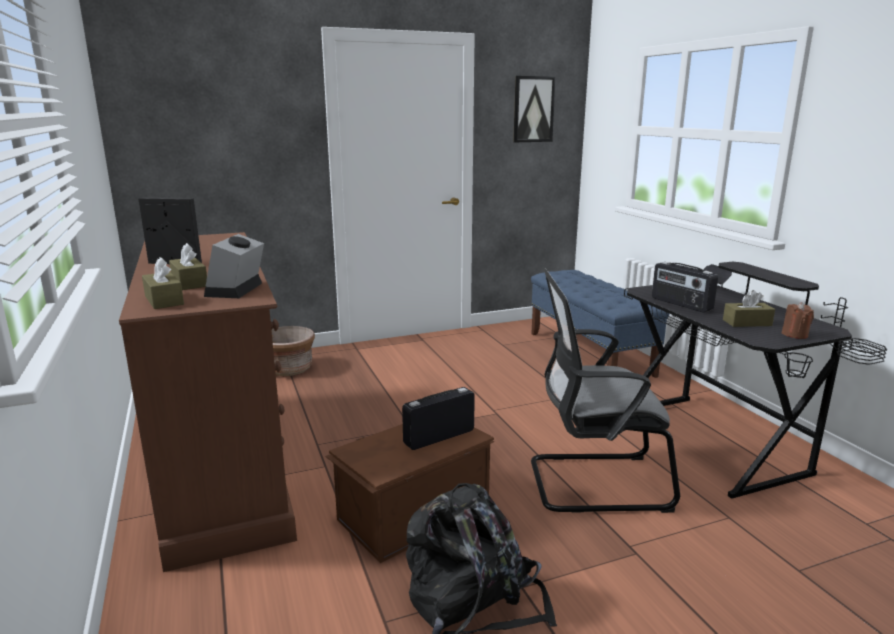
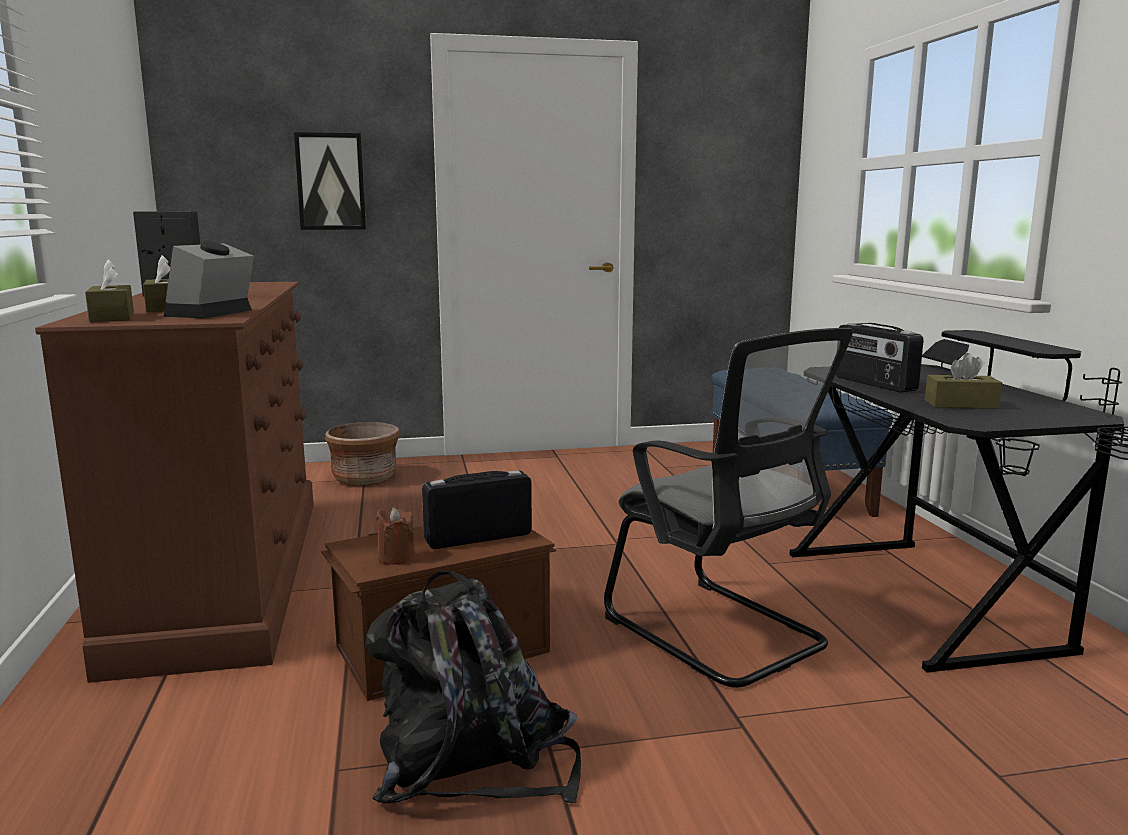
camera: 10 degrees right, 5 degrees down
(533, 109) = (723, 144): picture -> picture (330, 181)
(593, 482) = (718, 634): chair -> chair turned 135 degrees counterclockwise
(795, 335) = (1027, 418): brown candle -> brown candle (396, 557)

